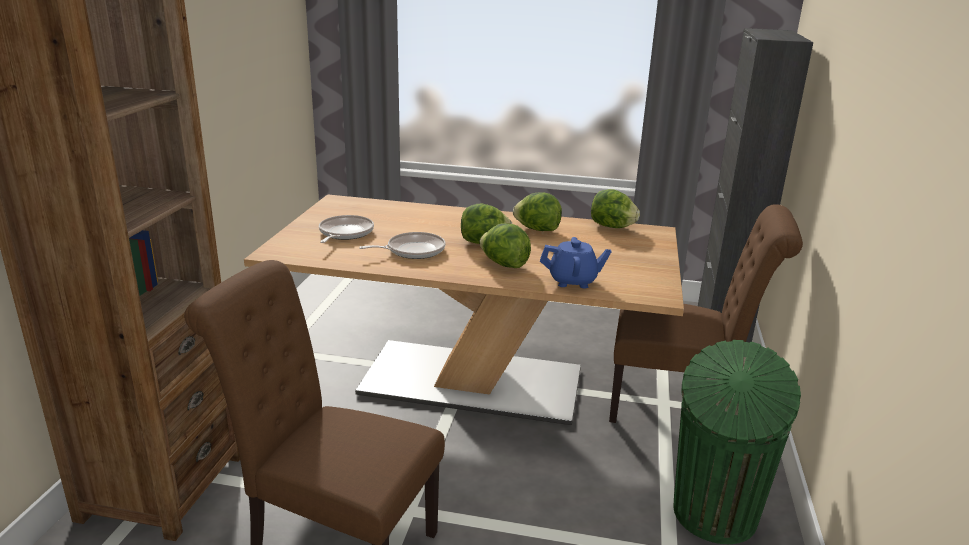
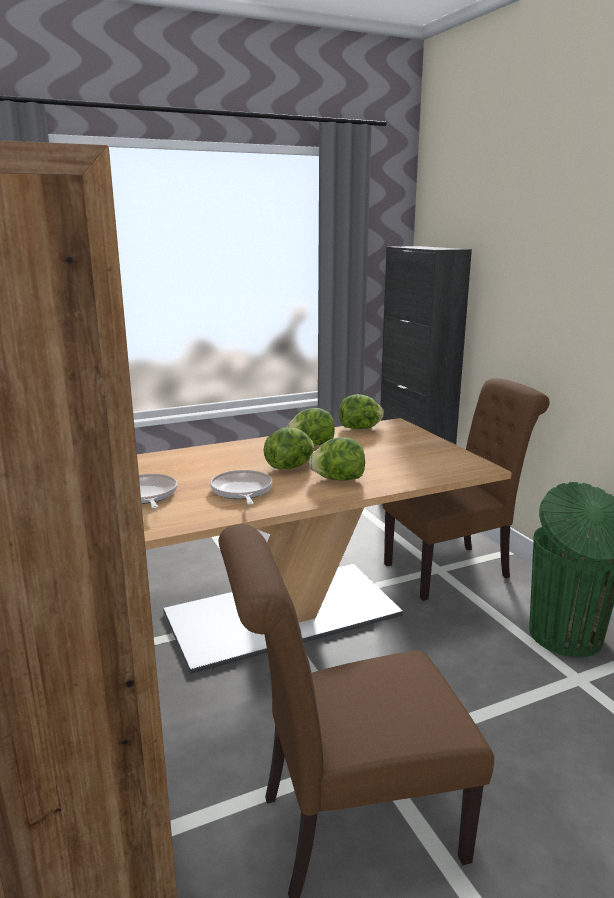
camera: 35 degrees left, 5 degrees down
(412, 250) = (241, 491): frying pan -> frying pan turned 45 degrees counterclockwise
(573, 281) = (410, 476): blue teapot -> none

